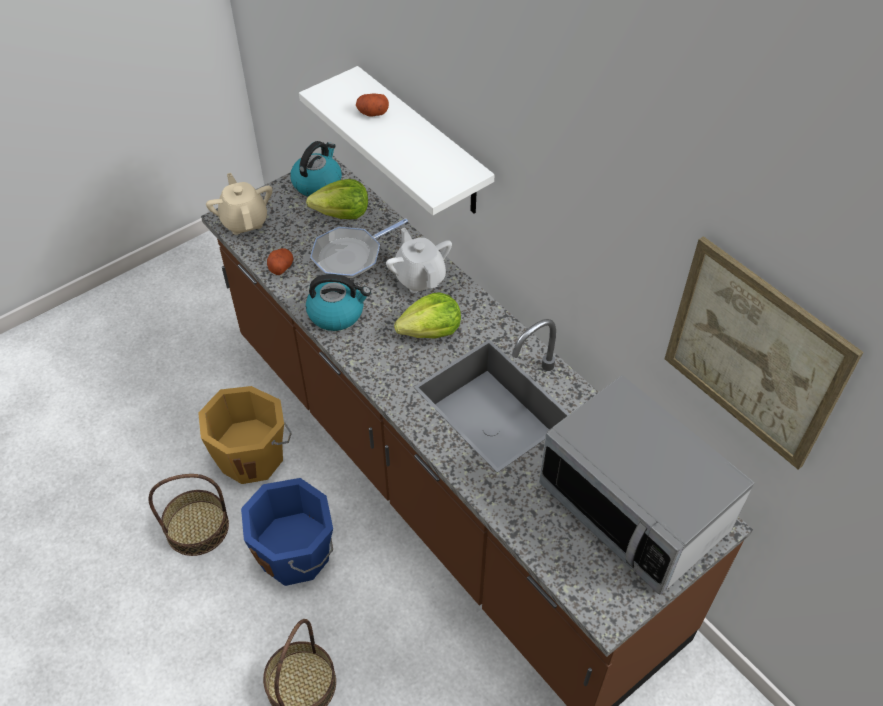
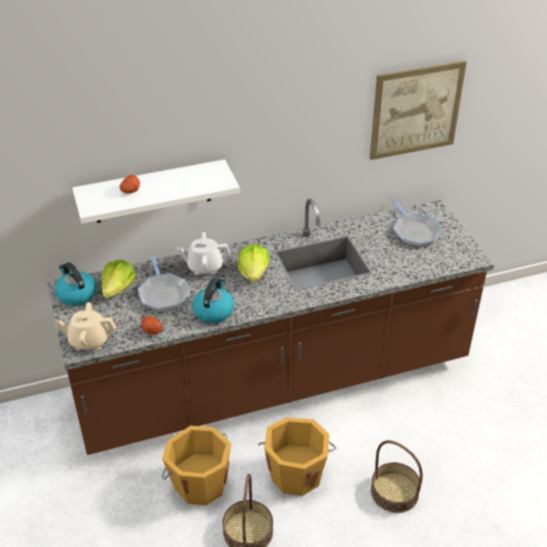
camera: 70 degrees left, 10 degrees down
(296, 553) = (296, 473): blue bucket -> orange bucket
(633, 508) = (415, 232): microwave -> frying pan

